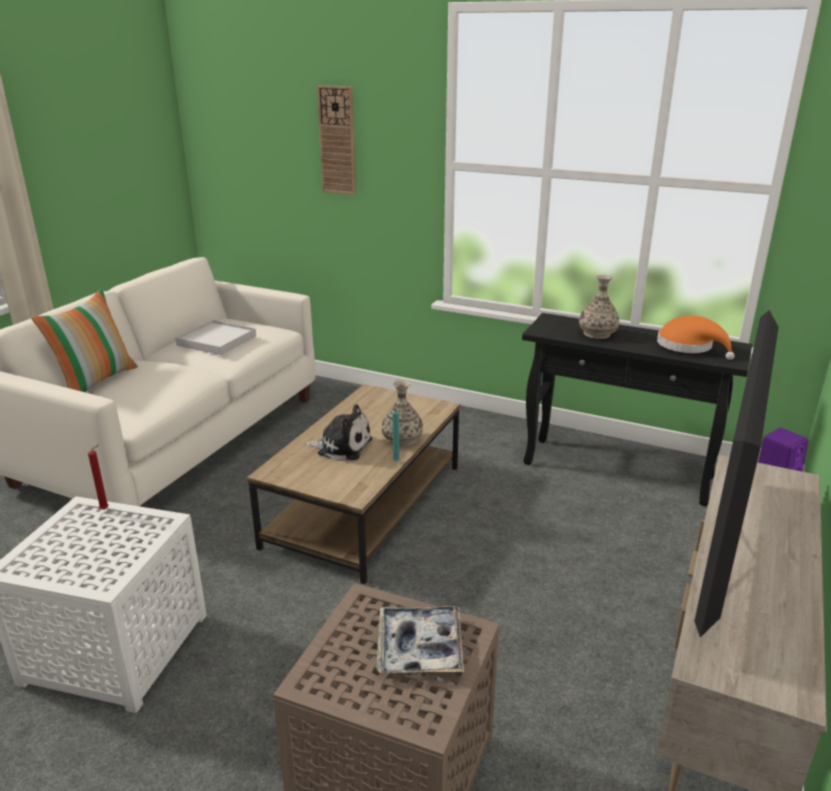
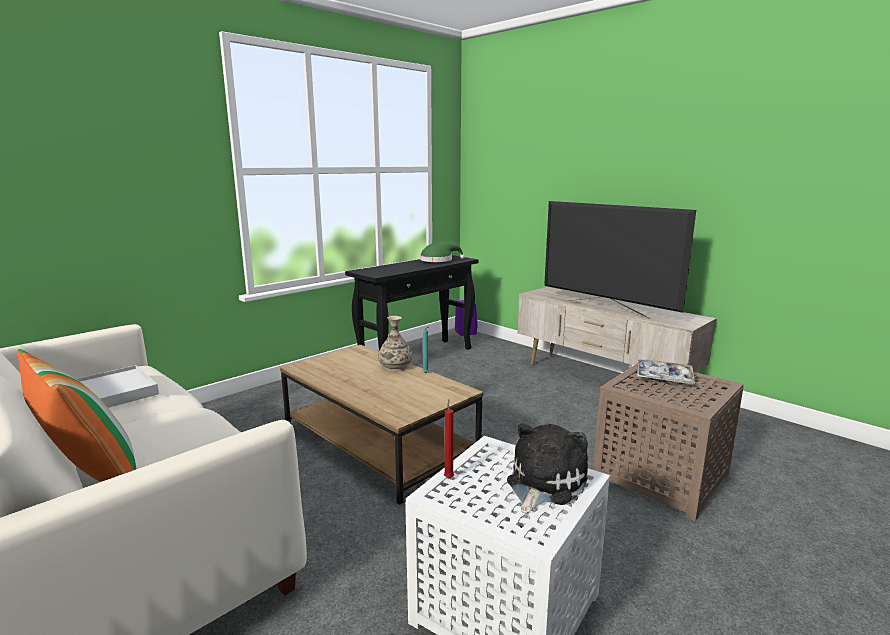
camera: 70 degrees left, 10 degrees down
(337, 140) = (108, 155): wall clock -> none
(341, 446) = (383, 387): plush toy -> plush toy (543, 483)
(597, 334) = (398, 268): vase -> none
(689, 346) = (439, 260): orange hat -> green hat

